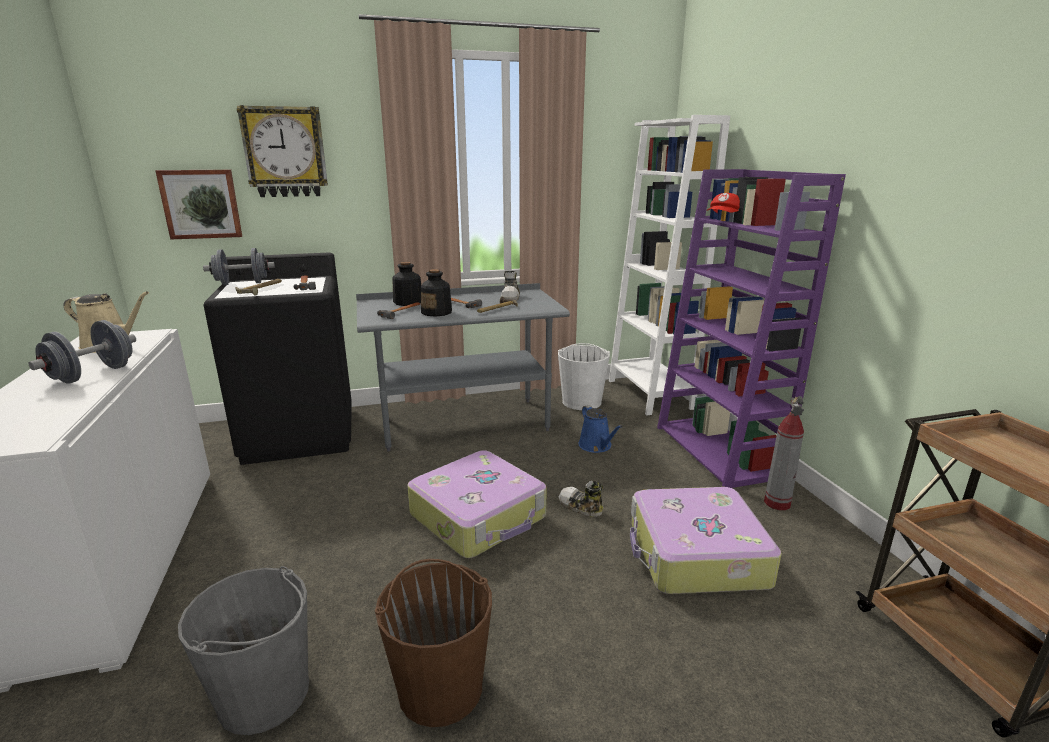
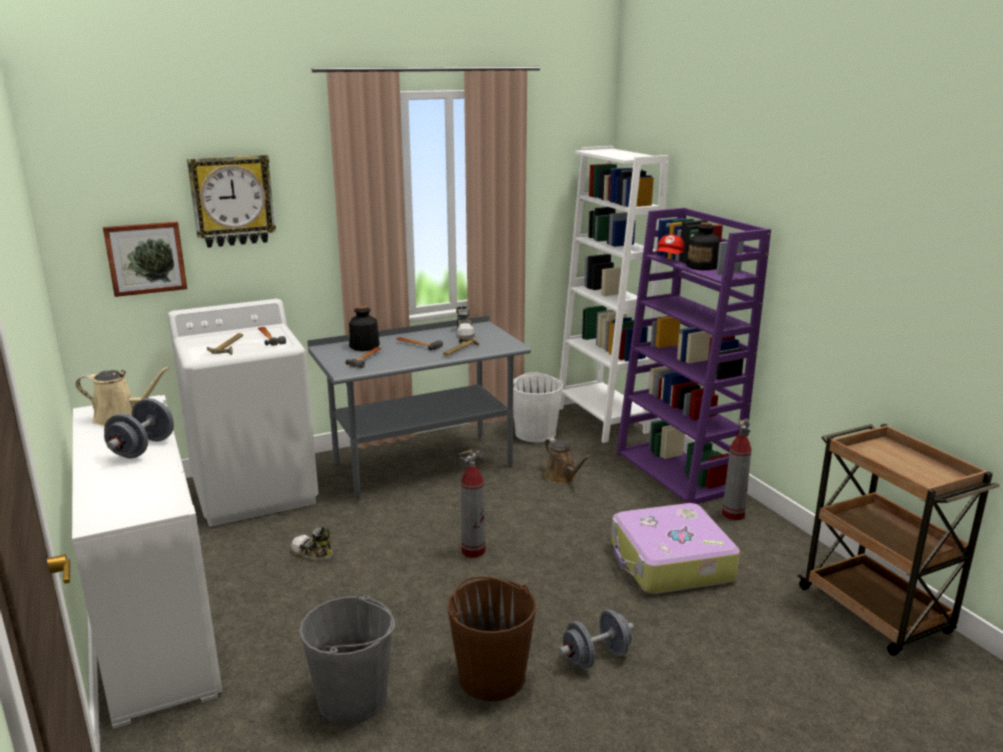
camera: 10 degrees left, 0 degrees up
(242, 283) = (200, 340): grey dumbbell -> grey dumbbell (596, 657)
(300, 434) = (255, 491): black washing machine -> white washing machine
(437, 312) = (402, 357): bottle -> bottle (702, 266)
(479, 516) = (473, 551): suitcase -> fire extinguisher
(580, 507) = (562, 534): shoe -> shoe (311, 553)
(596, 446) = (562, 477): blue watering can -> brown watering can

